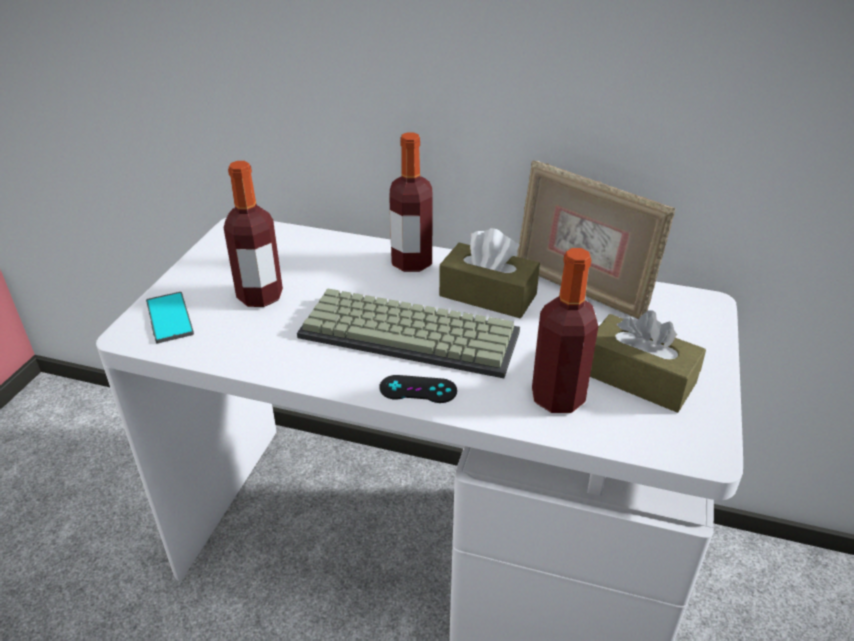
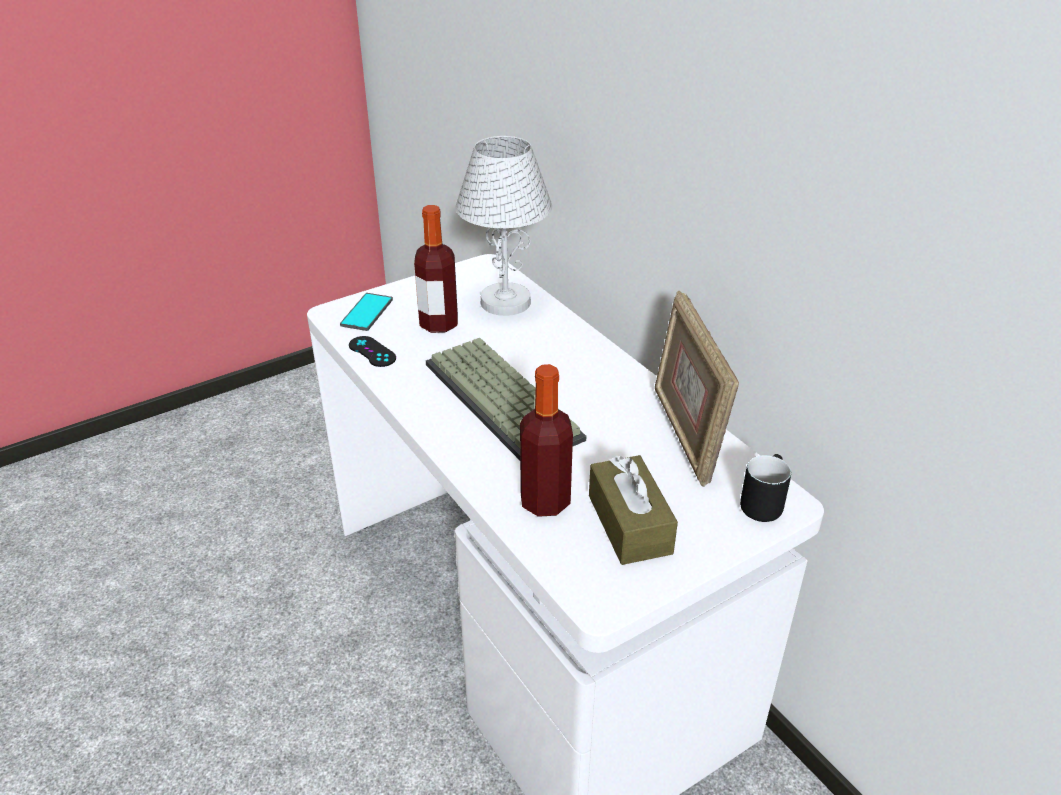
camera: 40 degrees right, 0 degrees up
(297, 252) = (504, 302): none -> white table lamp
(411, 262) = (577, 348): bottle -> none
(418, 389) = (456, 441): black game controller -> black game controller (372, 352)
(488, 295) = (601, 401): brown tissue box -> none
(691, 312) = (760, 502): none -> black mug

